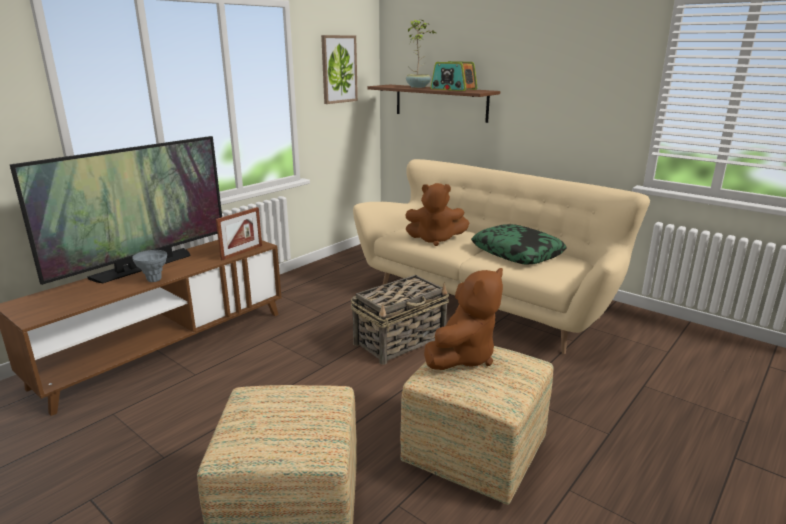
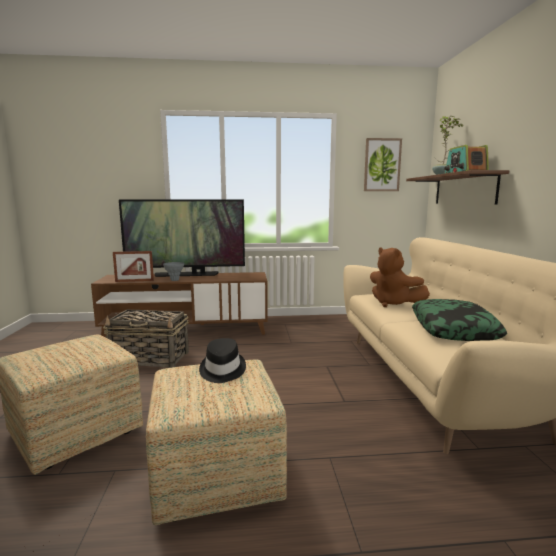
camera: 45 degrees right, 10 degrees down
(242, 252) = (240, 279): picture frame -> picture frame (134, 281)
(401, 341) = (309, 377): basket -> basket (151, 359)
(463, 357) = (222, 370): brown plush toy -> black hat

